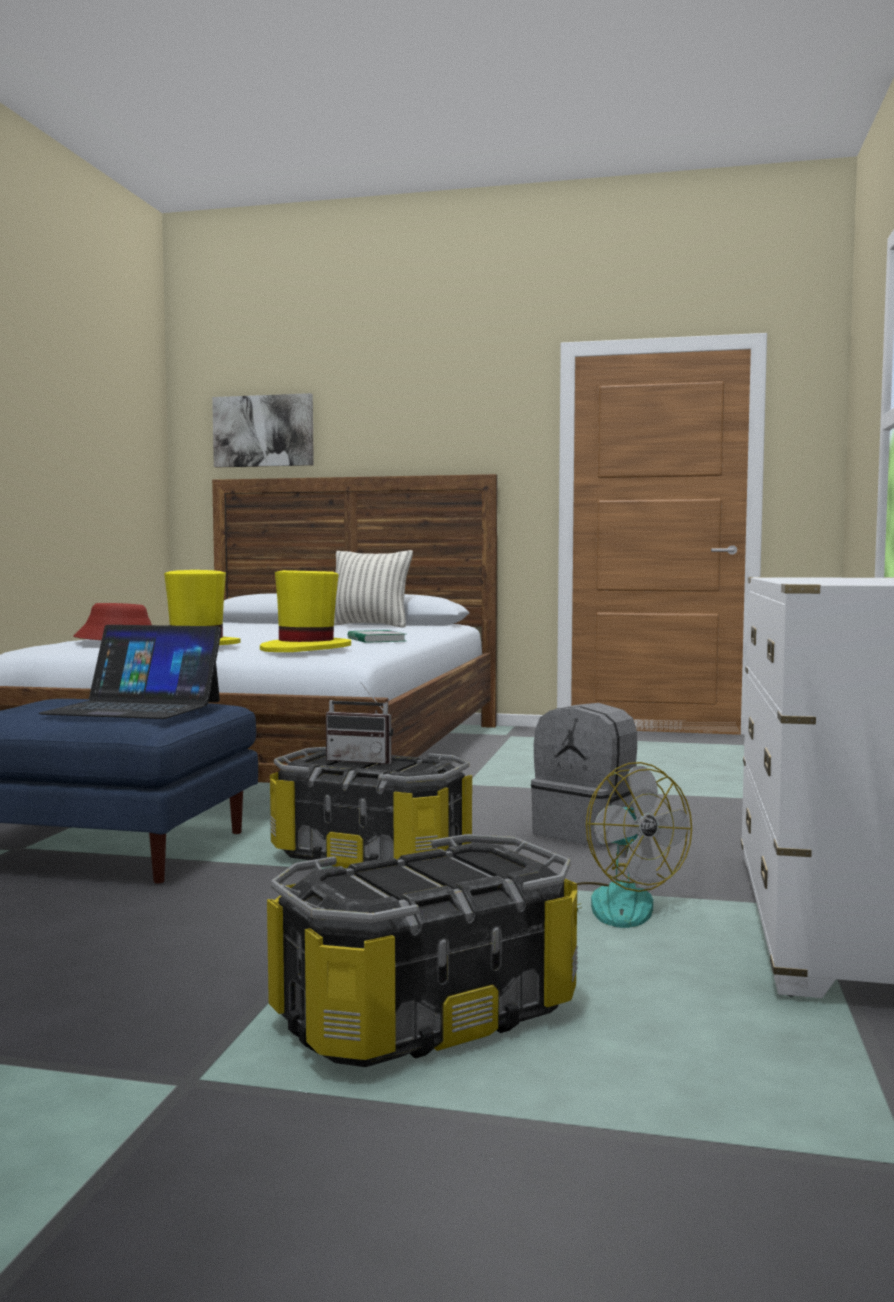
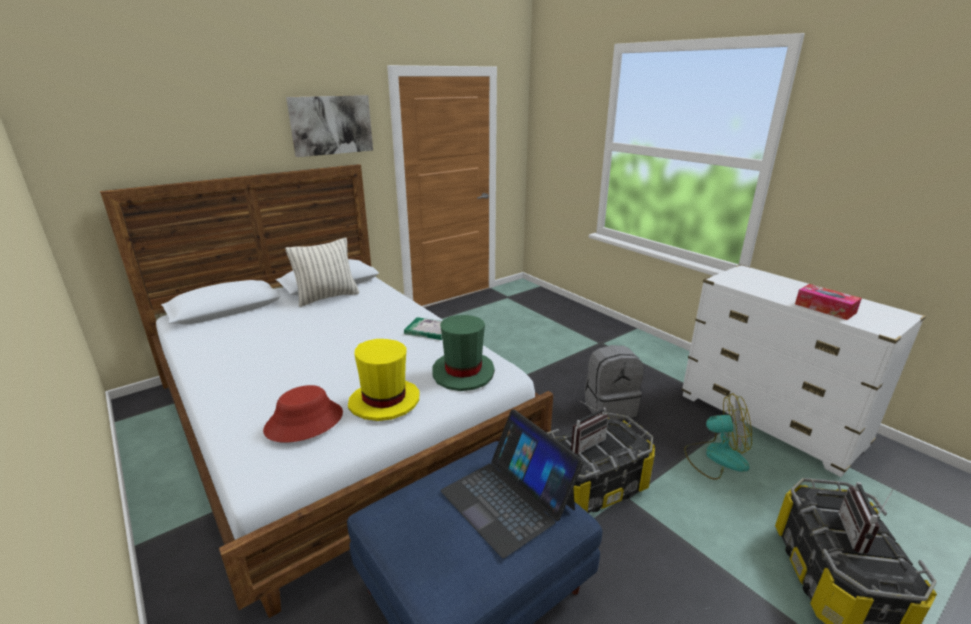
camera: 50 degrees left, 20 degrees up
(134, 707) = (508, 499): laptop -> laptop turned 90 degrees clockwise
(263, 431) = (143, 138): picture -> picture (331, 125)
(306, 649) = (463, 372): yellow hat -> green hat
(420, 877) = (859, 535): none -> radio
(822, 580) = (825, 308): none -> tissue box

